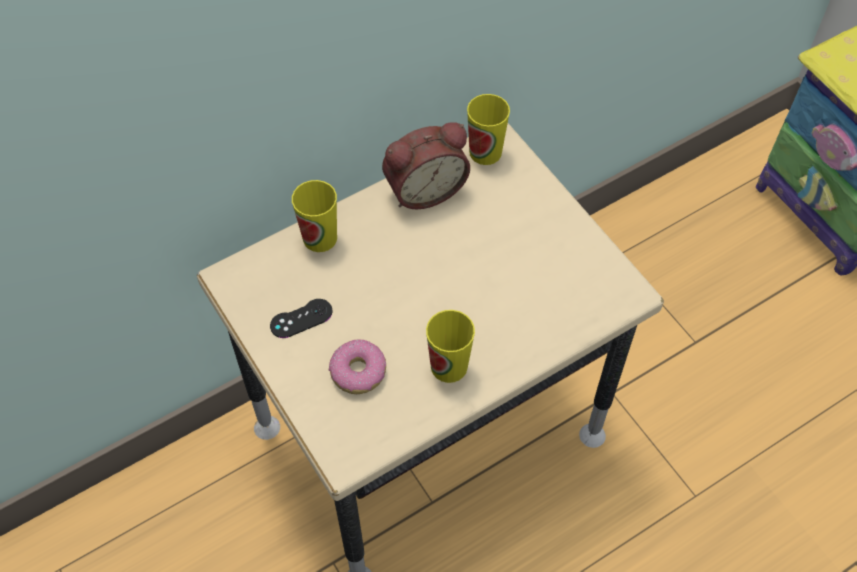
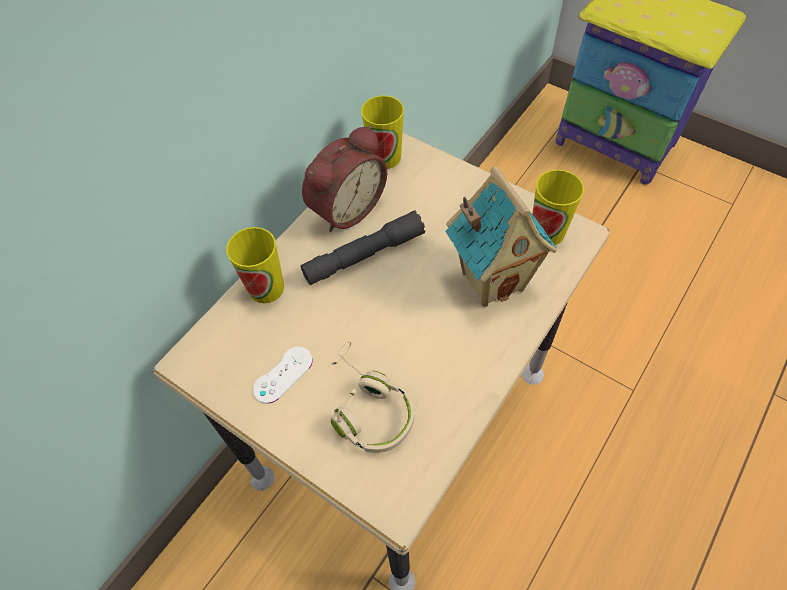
camera: 20 degrees left, 0 degrees up
(301, 318) = (283, 375): black game controller -> white game controller
(358, 372) = (367, 407): donut -> beige headphones
(419, 240) = (364, 255): none -> grey flashlight
(449, 366) = (453, 365): cup -> cup (547, 232)
(524, 305) = (492, 279): none -> toy house

